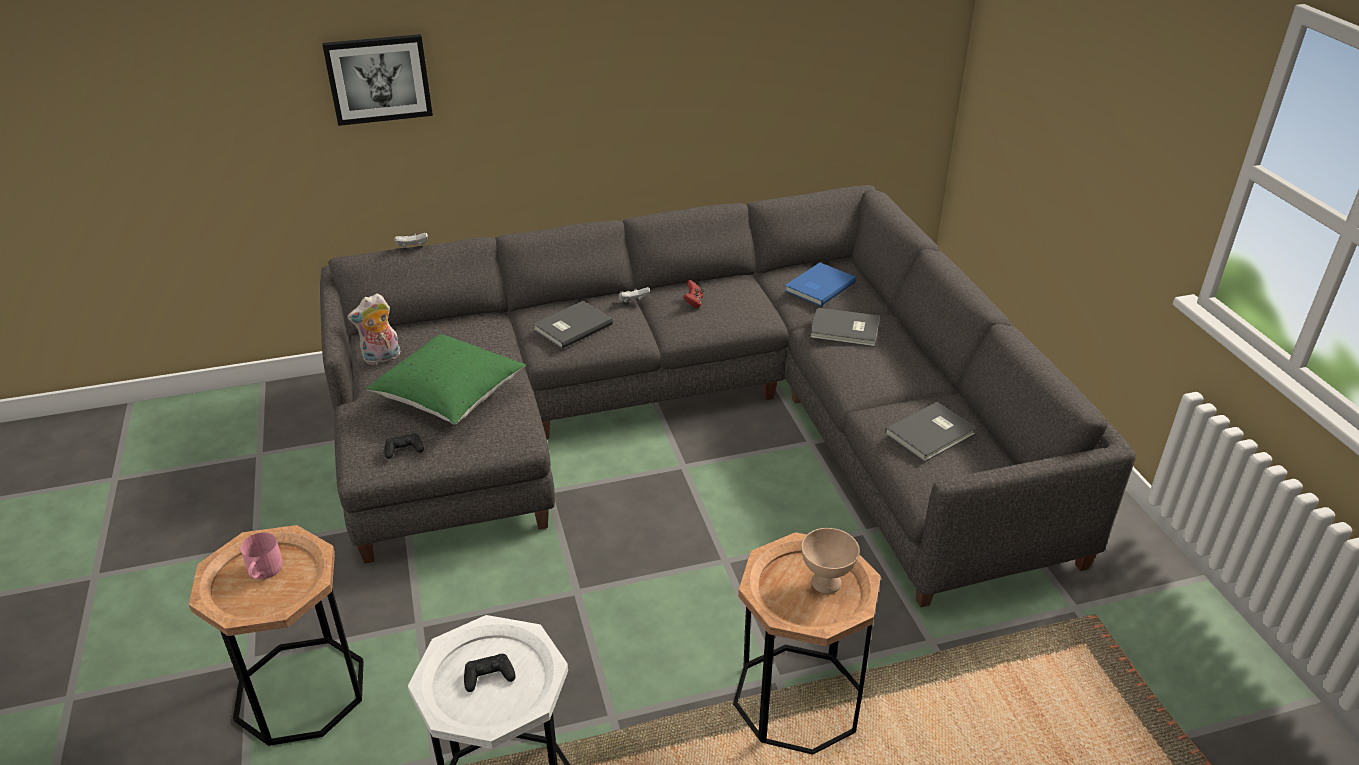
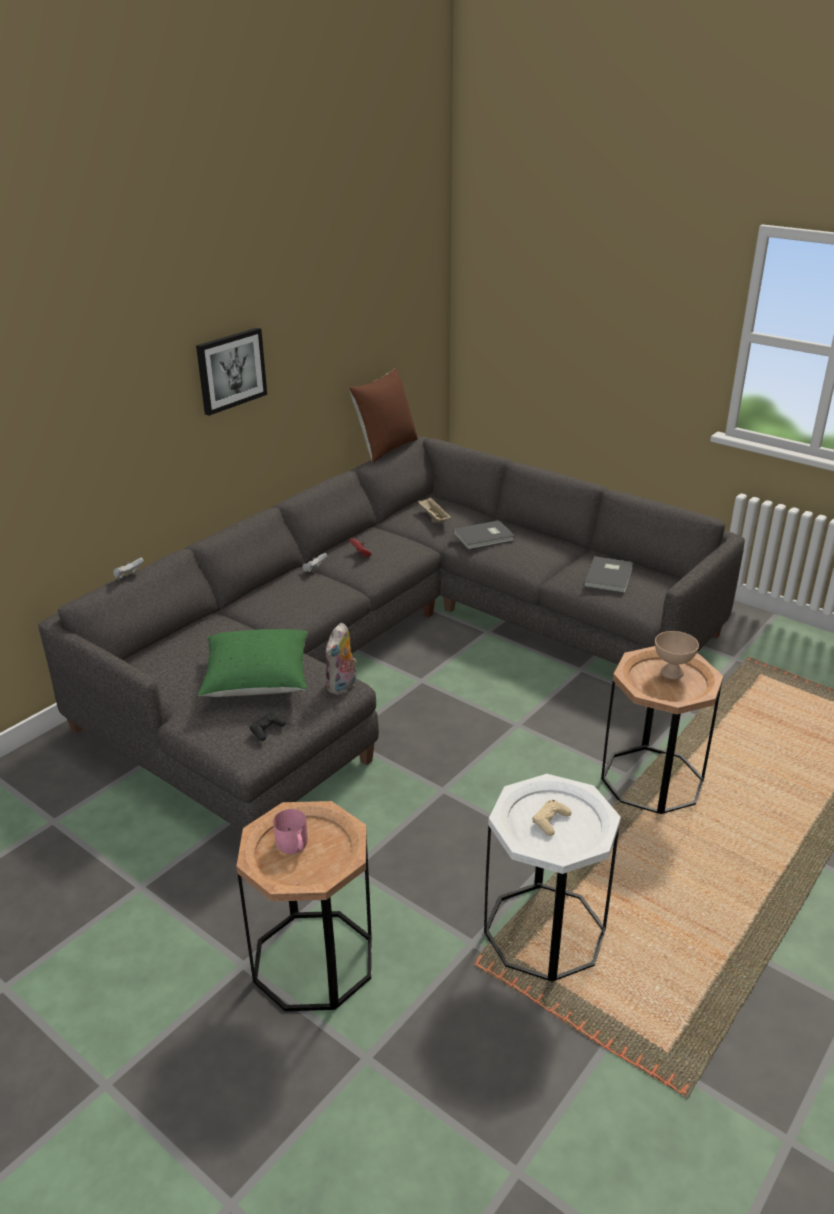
camera: 35 degrees left, 5 degrees down
(379, 79) = (69, 423): picture -> picture (231, 370)
(381, 358) = (159, 678): plush toy -> plush toy (342, 687)
(489, 676) = (550, 821): black game controller -> beige game controller
(571, 326) = (290, 600): grey book -> none
(811, 188) = (385, 448): none -> brown pillow
(818, 286) = (433, 517): blue book -> beige tray

